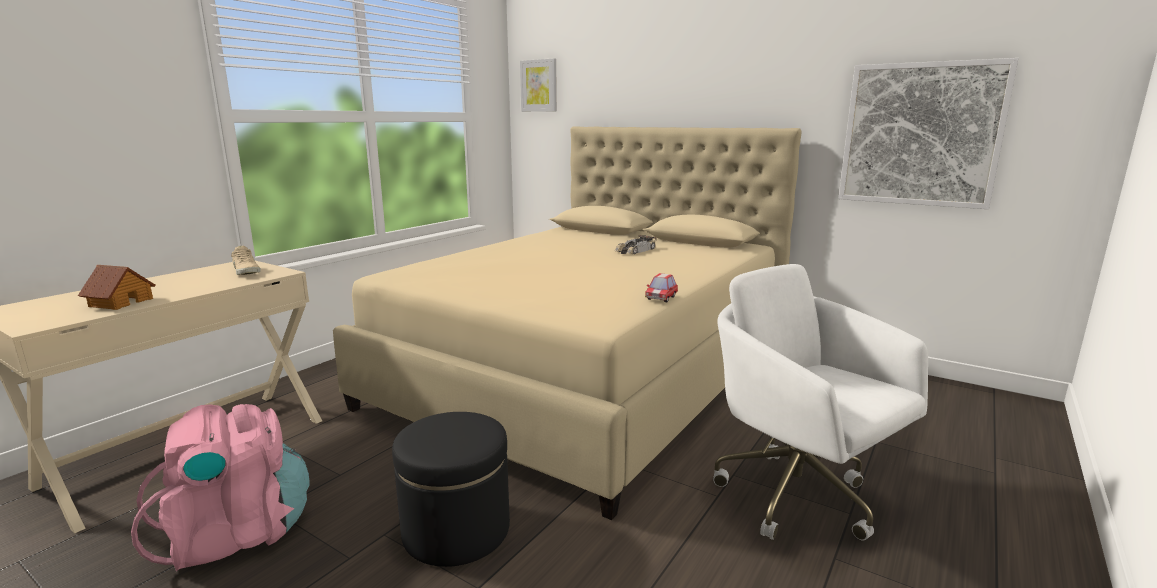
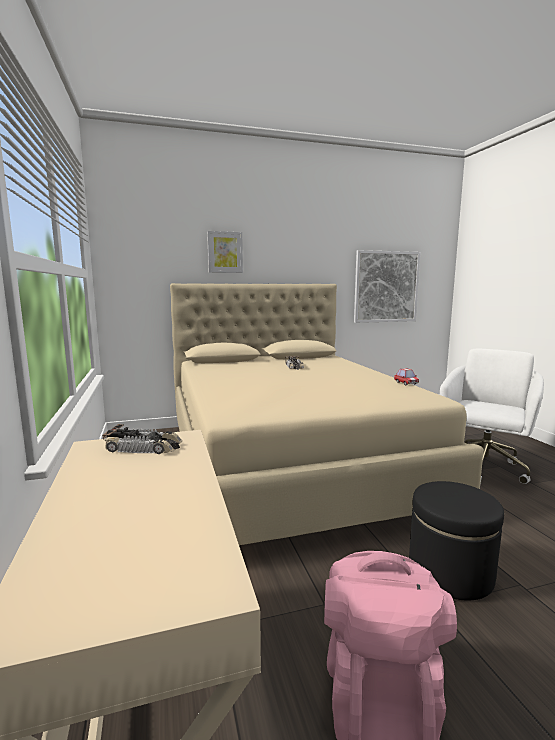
camera: 50 degrees left, 5 degrees down
(120, 302) = (171, 519): toy house -> none
(247, 271) = (144, 447): beige shoe -> toy car
(539, 86) = (128, 249): picture -> picture (225, 252)
(800, 501) = (483, 470): white office chair -> white office chair turned 120 degrees clockwise

